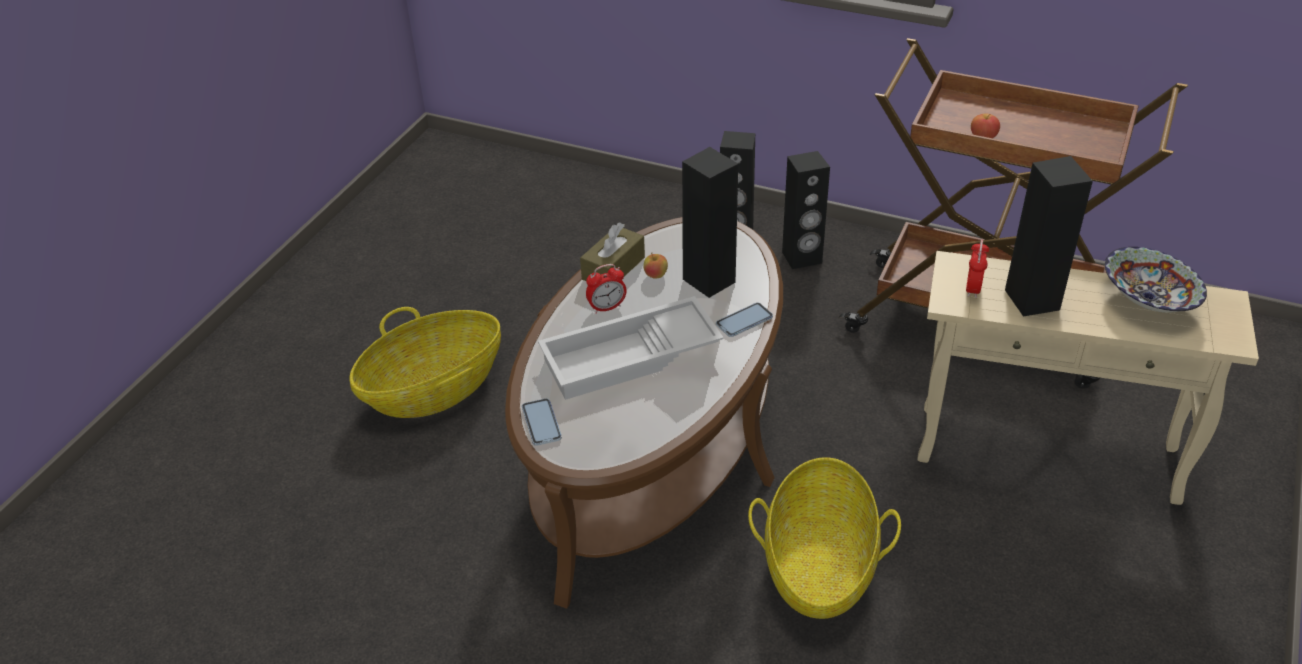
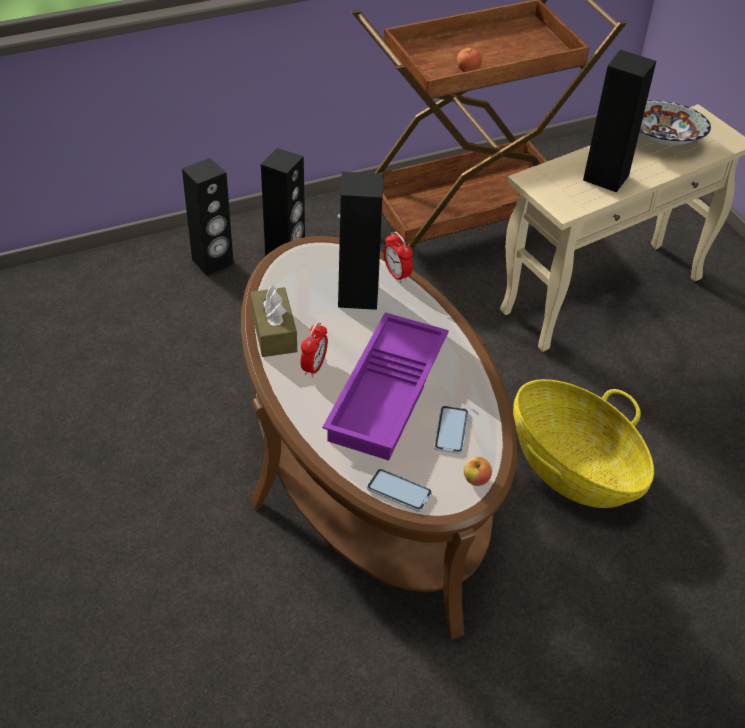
camera: 50 degrees left, 5 degrees up
(433, 389) = (128, 554): basket -> none
(630, 358) = (389, 394): white tray -> purple tray
(655, 275) = (313, 317): apple -> apple (476, 480)
(744, 321) = (426, 311): phone -> phone (451, 430)
(973, 289) = (565, 191): alarm clock -> alarm clock (397, 274)

